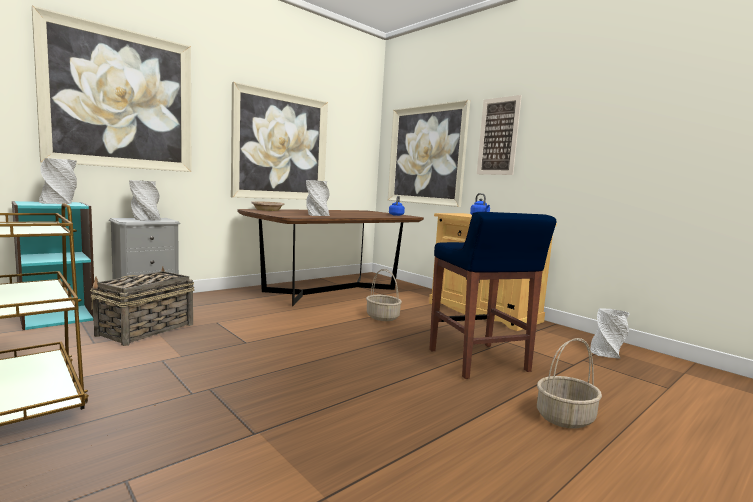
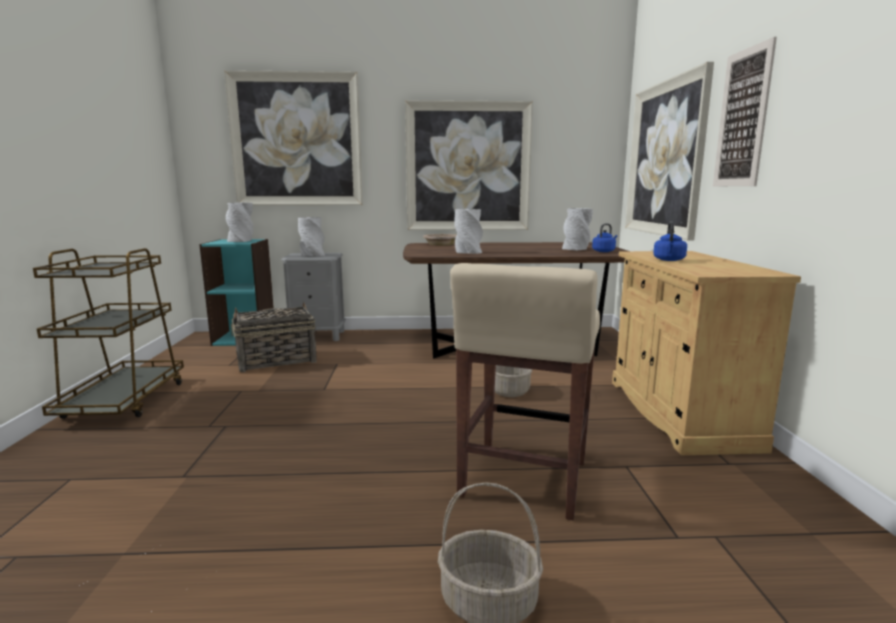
camera: 40 degrees right, 5 degrees up
(478, 361) = (523, 480): blue stool -> beige stool
(607, 353) = (800, 543): grey vase -> grey vase (576, 249)

